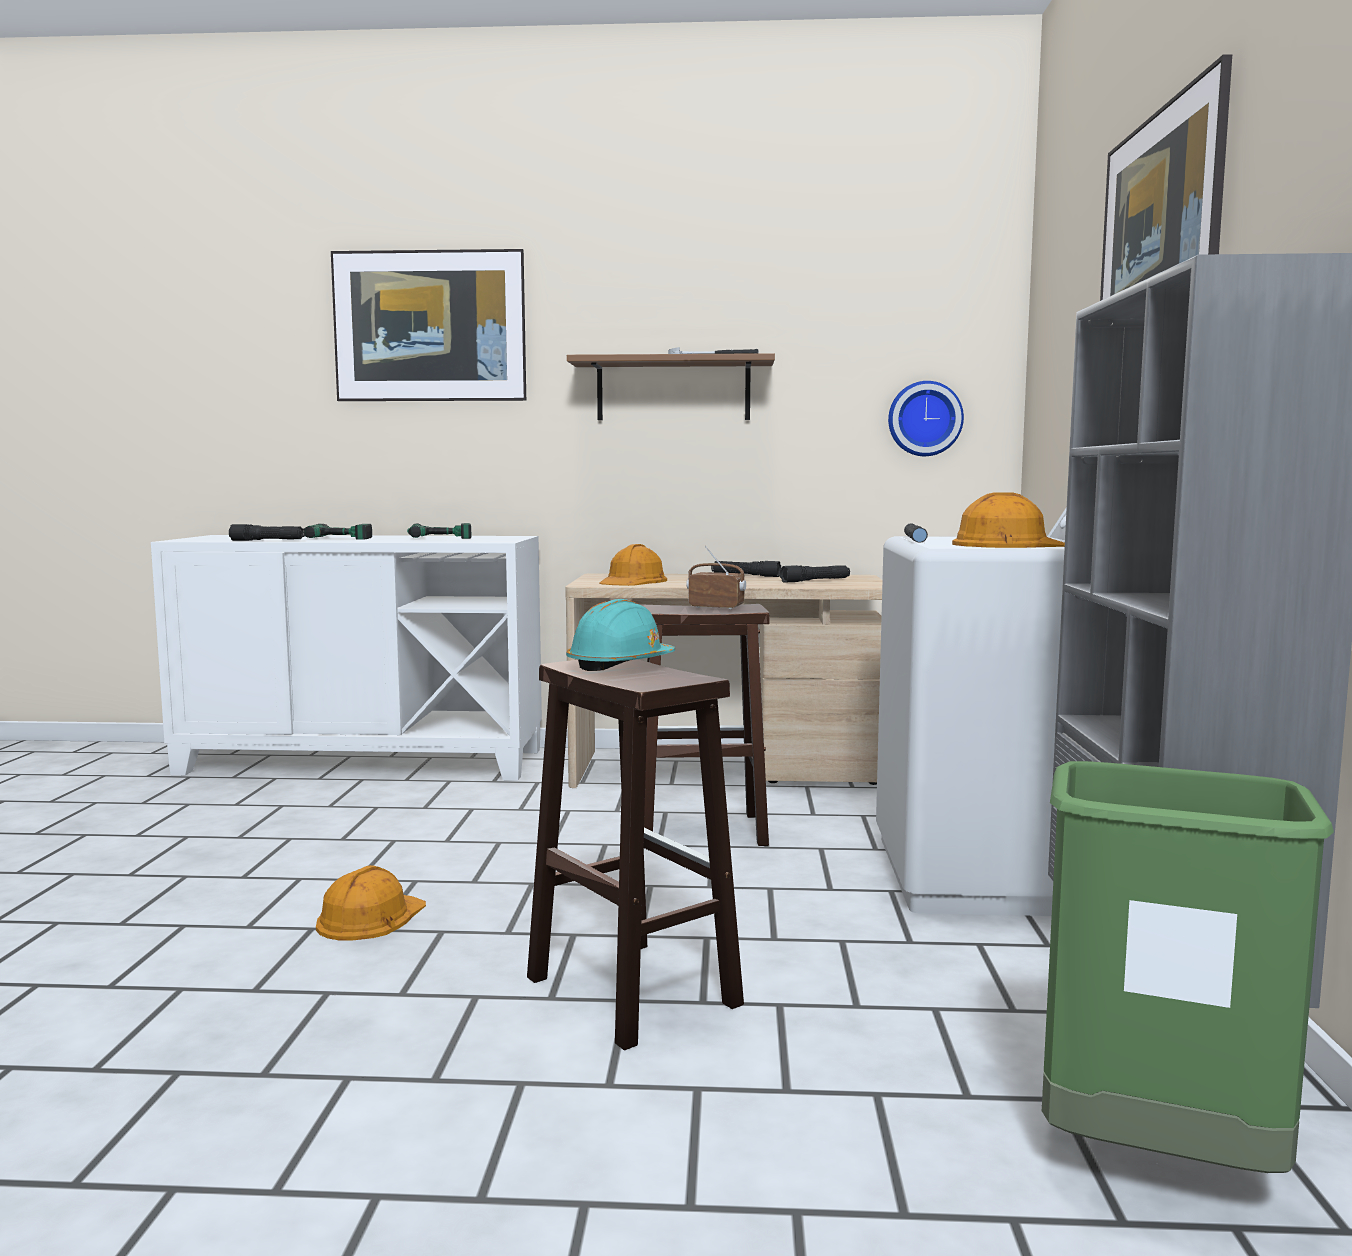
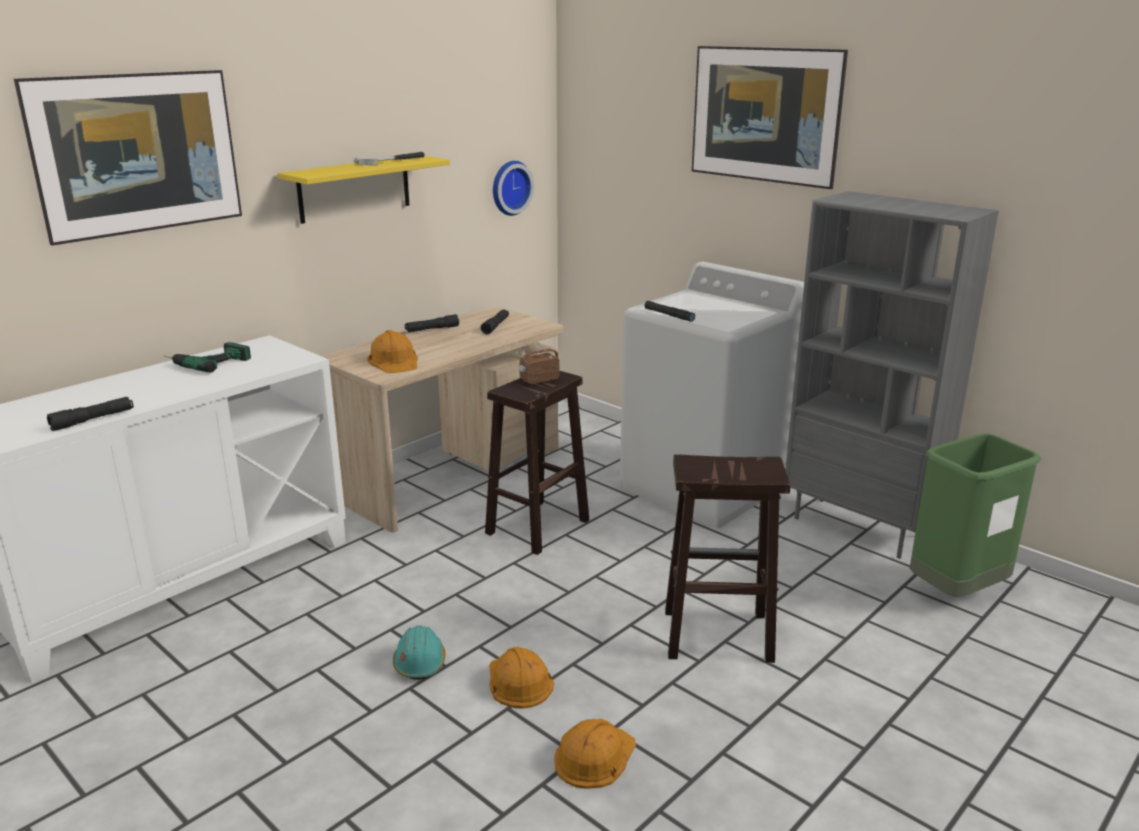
camera: 50 degrees left, 15 degrees up
(343, 537) = (122, 389): power drill -> none
(620, 665) = (709, 465): turquoise hard hat -> turquoise hard hat (420, 662)
(673, 390) = (354, 188): brown shelf -> yellow shelf
(1008, 544) = (732, 314): orange hard hat -> orange hard hat (594, 756)

